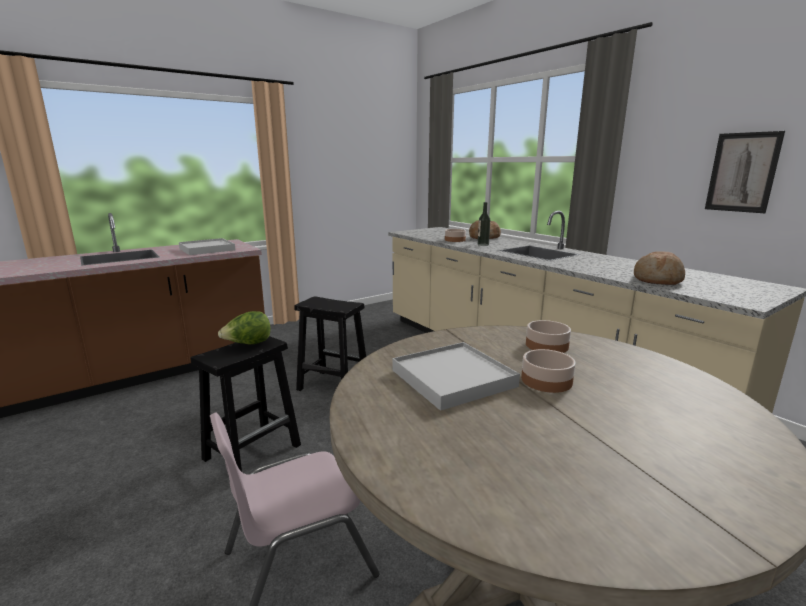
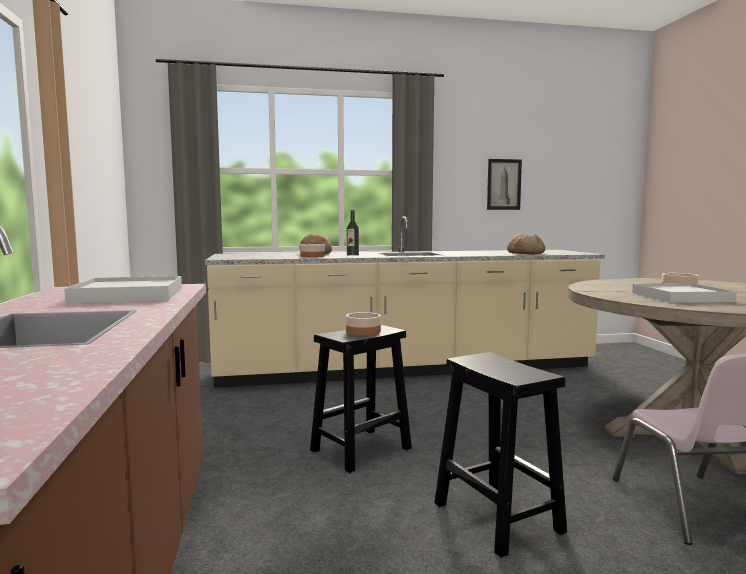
camera: 65 degrees left, 10 degrees down
(248, 344) = (488, 363): lettuce -> none
(546, 345) = (615, 284): bowl -> bowl (362, 331)

